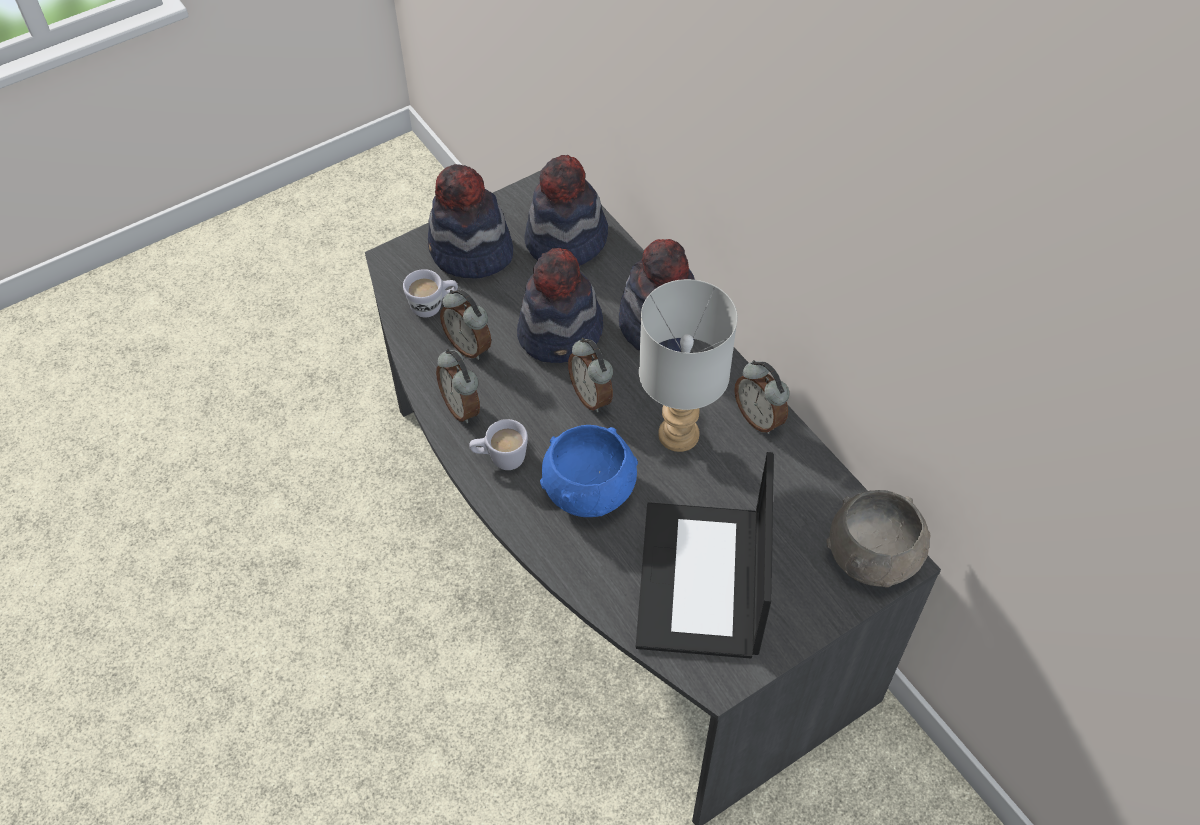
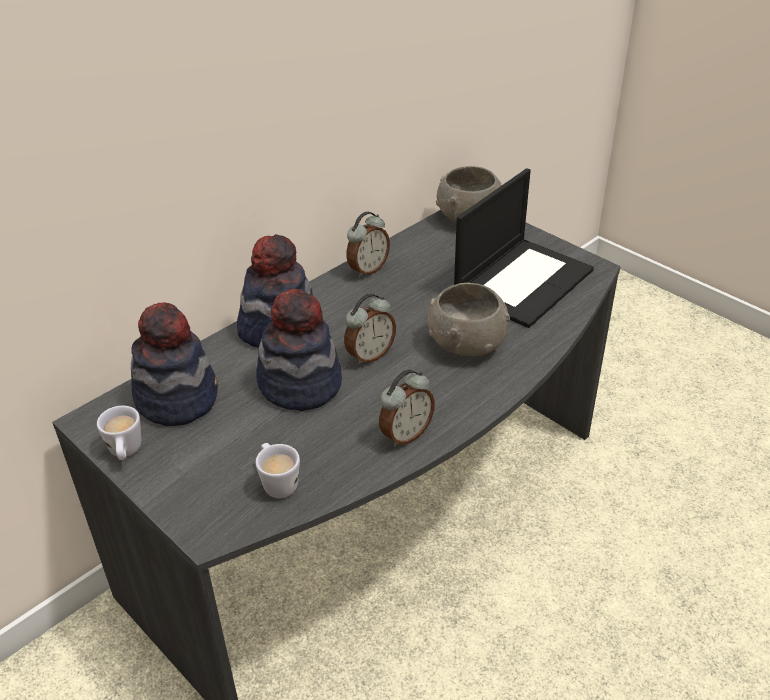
camera: 100 degrees left, 15 degrees down
(469, 346) = (328, 444): alarm clock -> none
(470, 252) = (195, 467): hat -> none
(500, 459) = (455, 399): white mug -> white mug (125, 453)
(590, 490) = (467, 343): blue bowl -> grey bowl
(679, 436) = (397, 304): grey table lamp -> none
(702, 581) = (523, 281): laptop -> laptop turned 45 degrees counterclockwise

